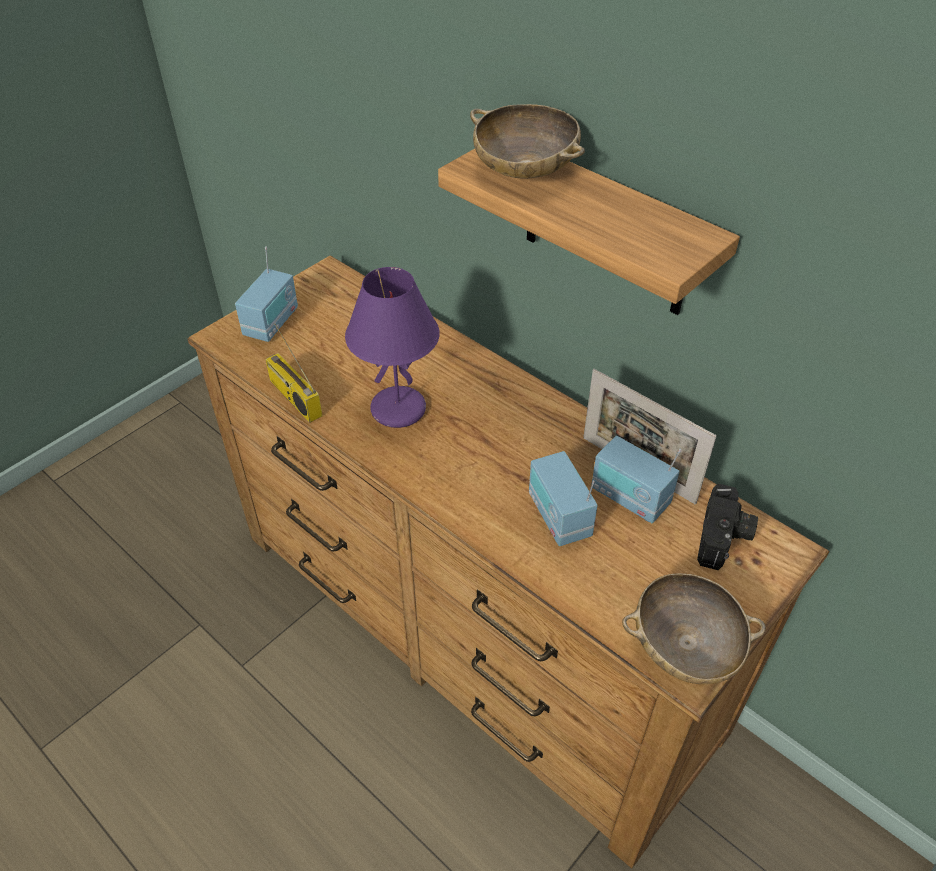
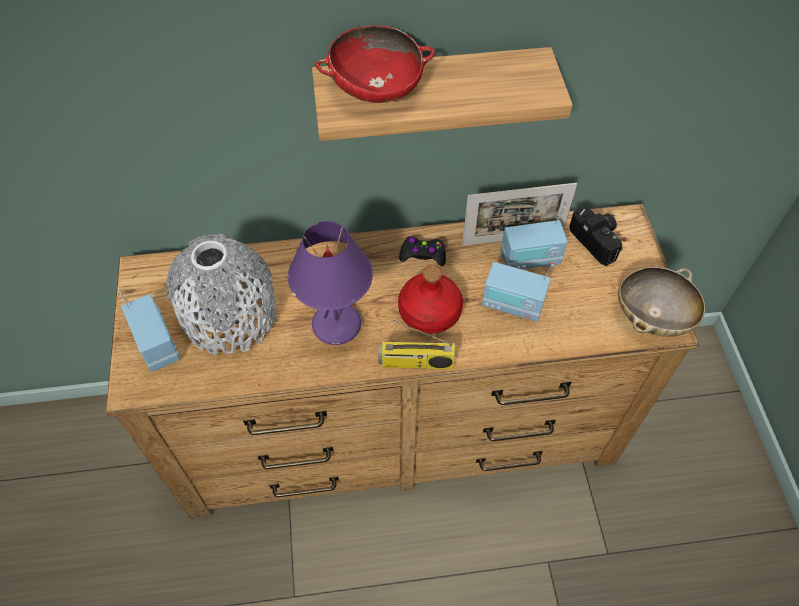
camera: 50 degrees left, 10 degrees up
(293, 397) = (257, 381): radio -> radio (415, 363)
(338, 343) = (230, 316): none -> grey vase
(479, 461) = (429, 312): none -> red bottle
(524, 172) = (376, 89): beige bowl -> red bowl
(538, 418) = (423, 254): none -> black game controller

